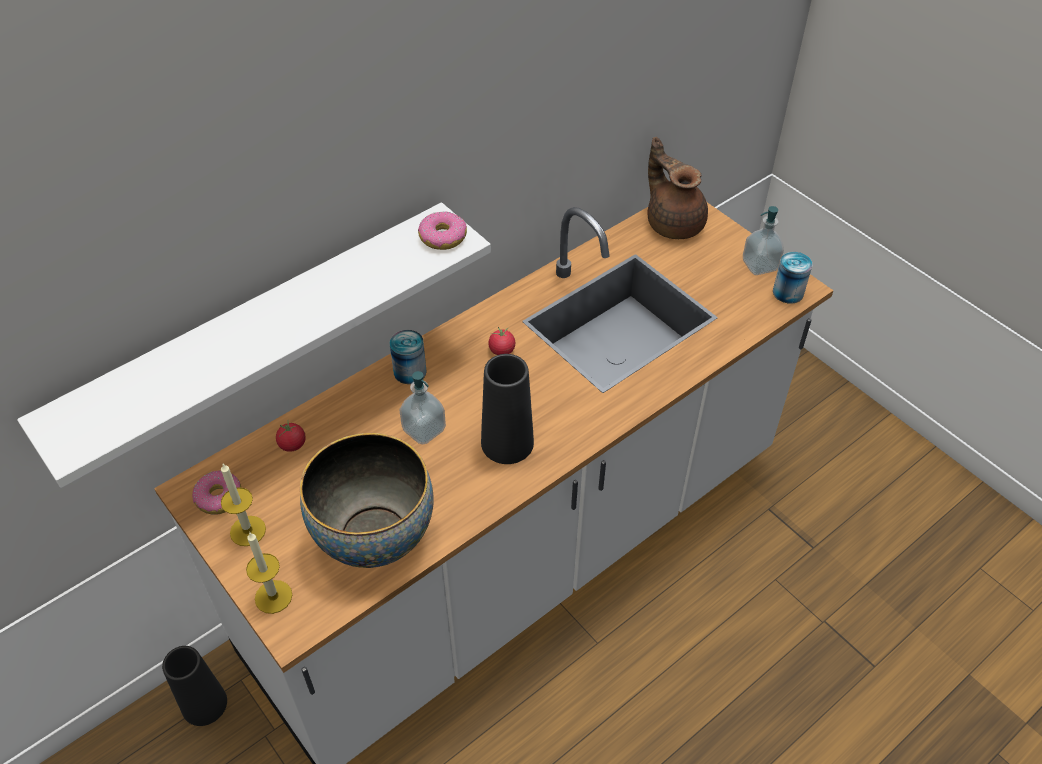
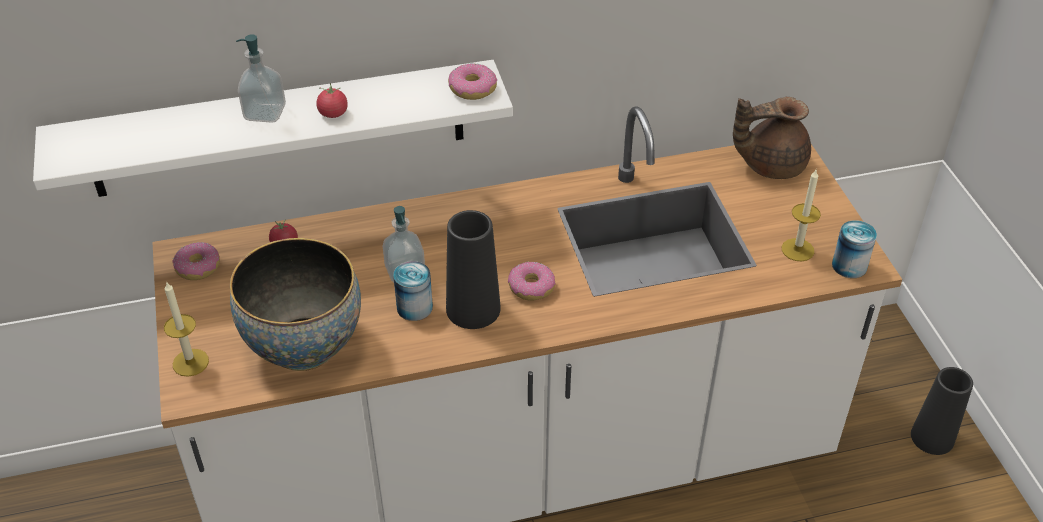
camera: 25 degrees right, 5 degrees down
(204, 704) = (167, 482): black vase -> black vase (932, 437)
(248, 531) = (204, 302): candle -> candle (797, 250)
(410, 371) = (425, 218): can -> can (414, 307)
(502, 350) = (521, 227): tomato -> tomato (333, 113)
(545, 404) = (531, 287): none -> donut
(673, 222) = (770, 164): brown teapot -> brown teapot turned 90 degrees counterclockwise
(759, 265) = (835, 231): soap dispenser -> soap dispenser (265, 113)

